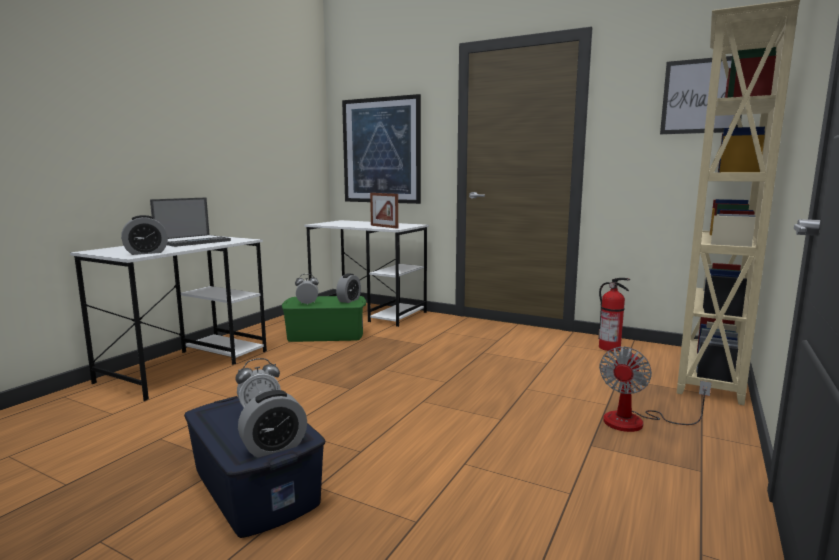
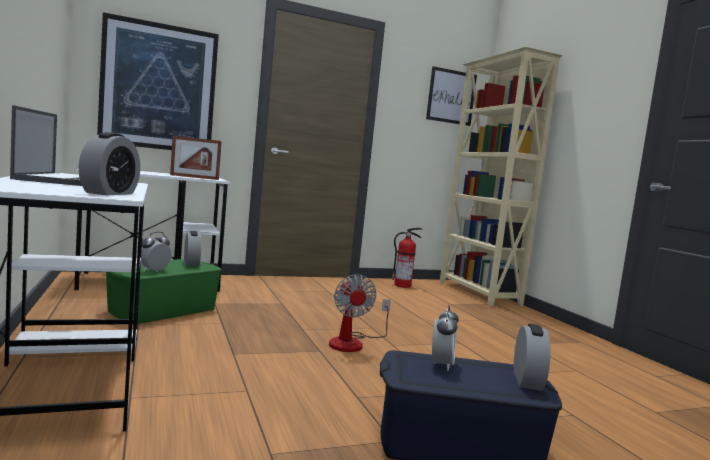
camera: 50 degrees left, 5 degrees down
(637, 422) = (511, 325): fan -> fan (353, 342)

